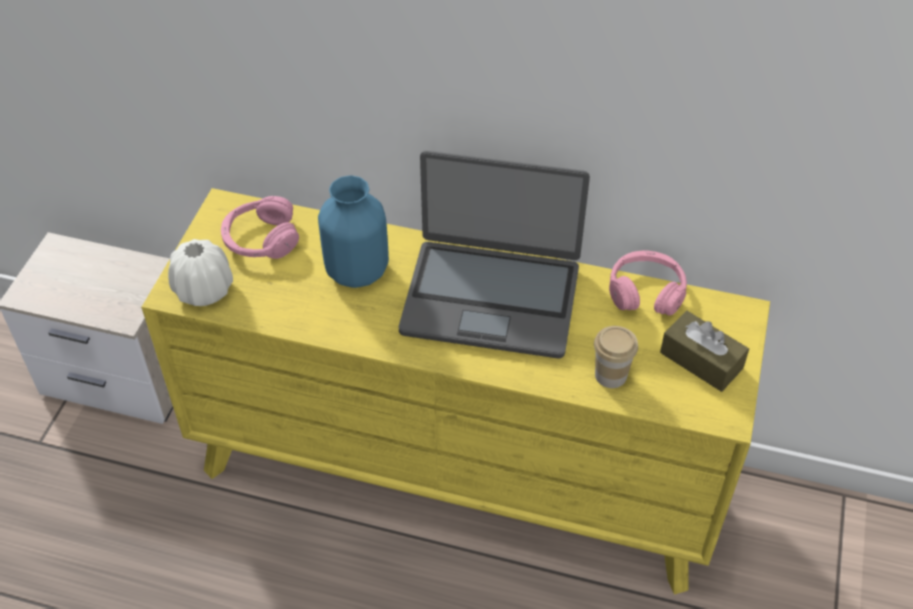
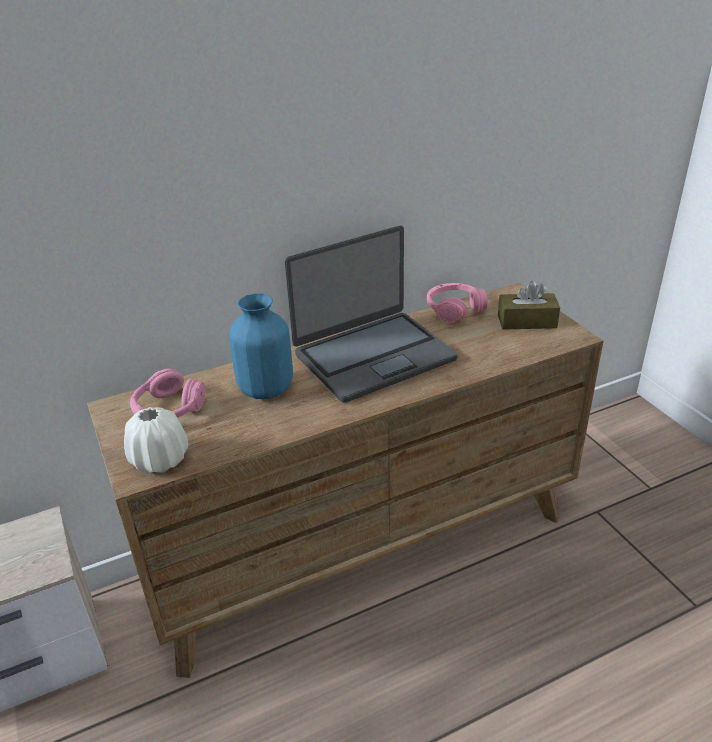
camera: 40 degrees left, 15 degrees down
(457, 471) = (363, 547): yellow dresser -> brown dresser
(610, 375) = (493, 352): cup -> none

